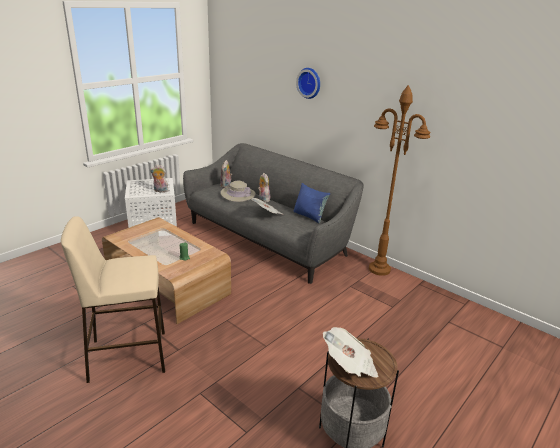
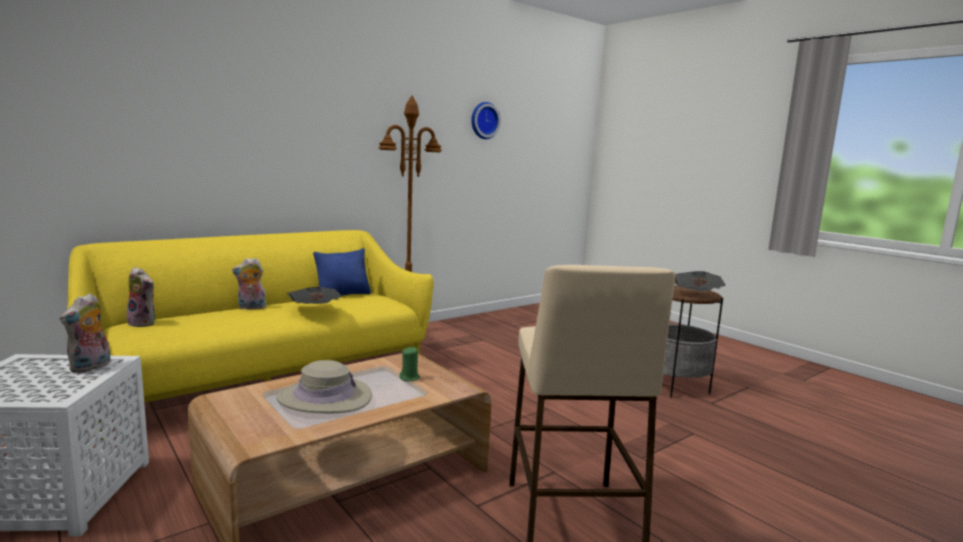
camera: 80 degrees left, 15 degrees down
(238, 194) = (208, 318): beige hat -> beige hat (324, 398)
(269, 238) = (265, 377): grey sofa -> yellow sofa
(310, 83) = (244, 105): wall clock -> wall clock (483, 120)

